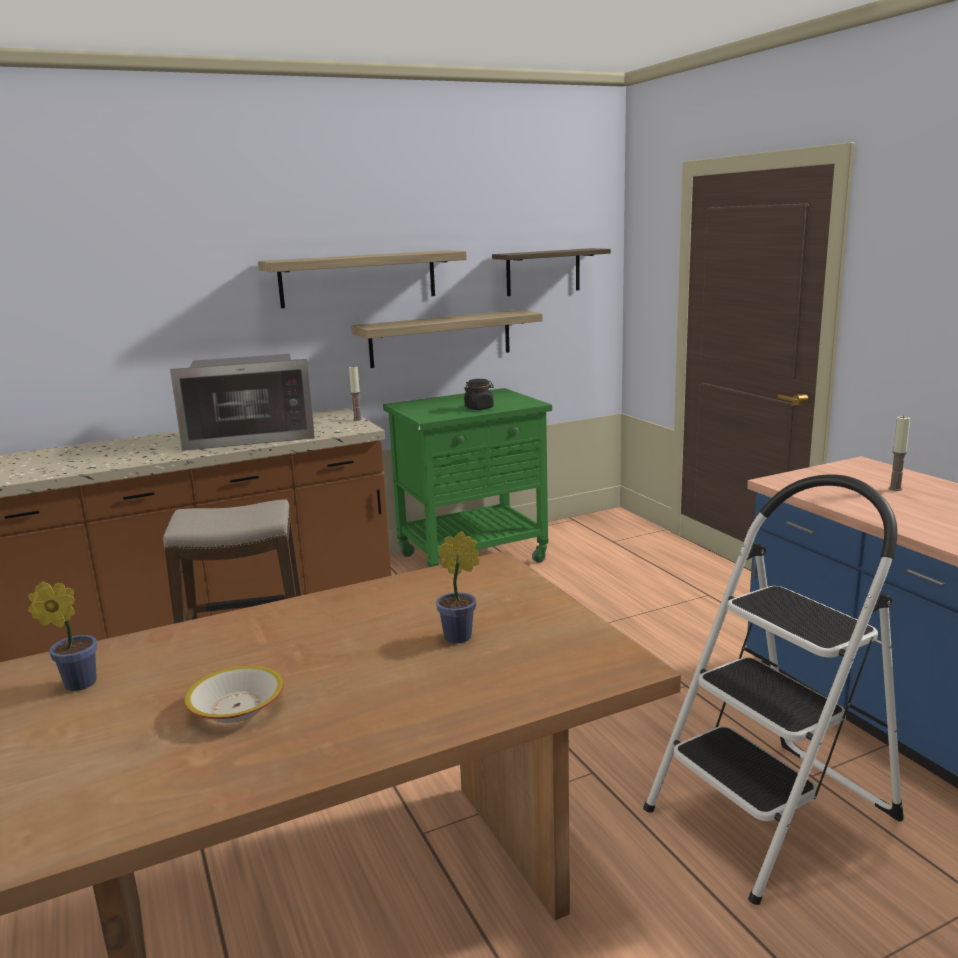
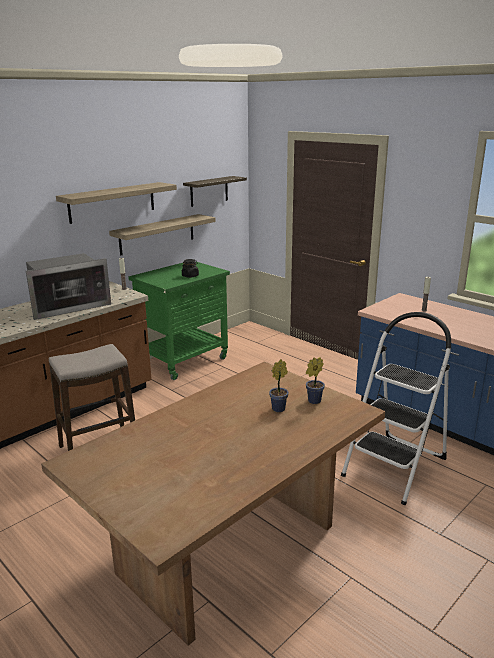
camera: 20 degrees left, 5 degrees up
(76, 684) = (109, 462): potted plant -> potted plant (312, 401)
(237, 707) = (205, 458): bowl -> none

